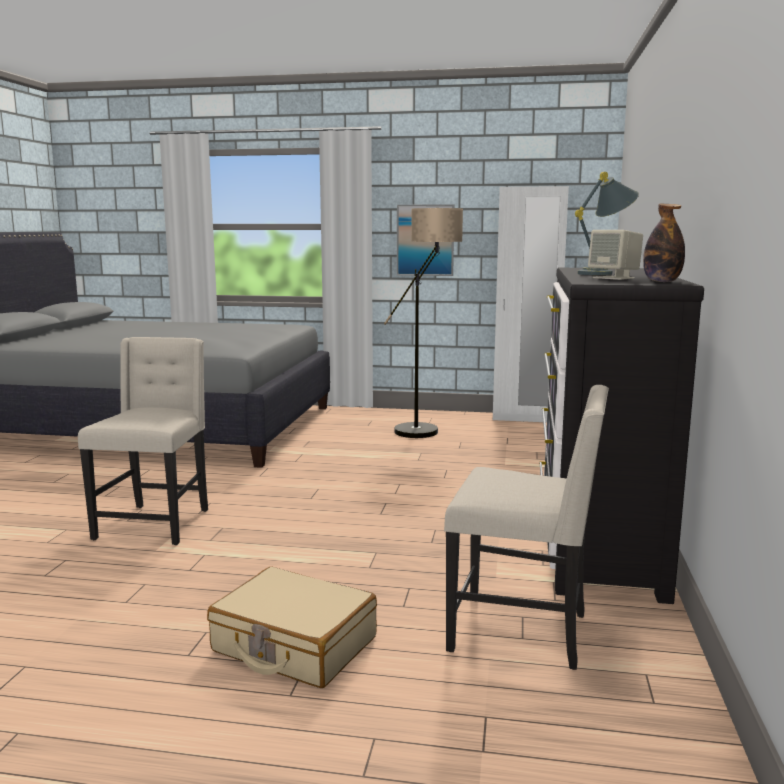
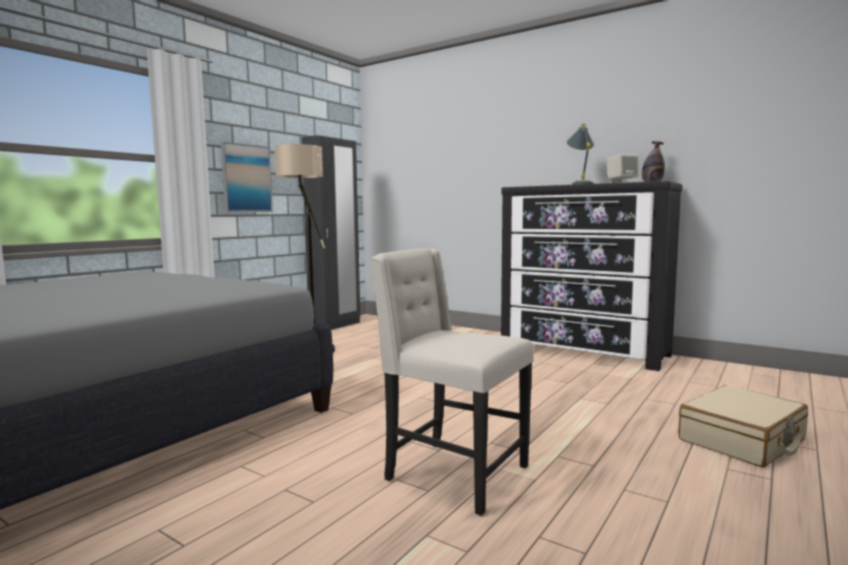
camera: 65 degrees left, 5 degrees down
(522, 632) = (709, 384): beige chair -> none
(524, 418) = (335, 325): white wardrobe -> black wardrobe

